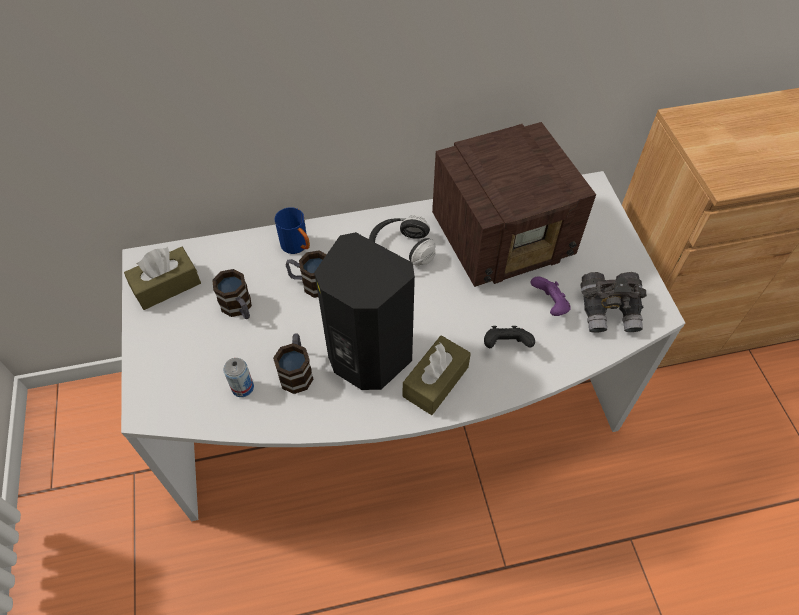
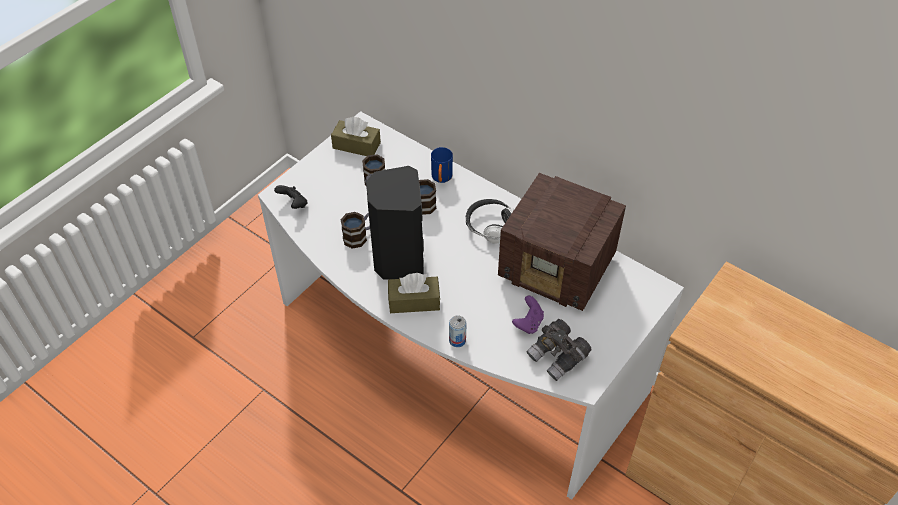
camera: 50 degrees right, 5 degrees down
(242, 387) = (327, 221): can -> can (457, 340)
(505, 345) = (474, 319): black game controller -> black game controller (294, 204)

